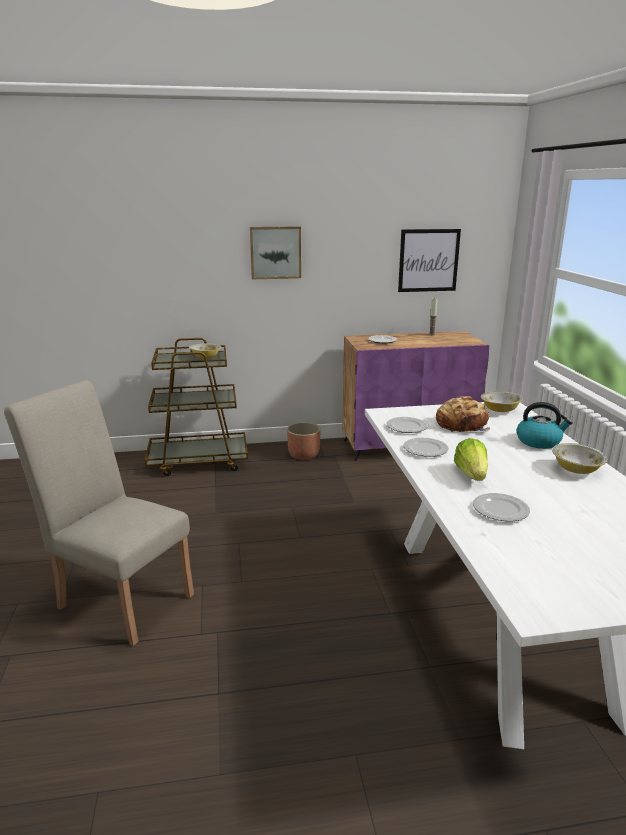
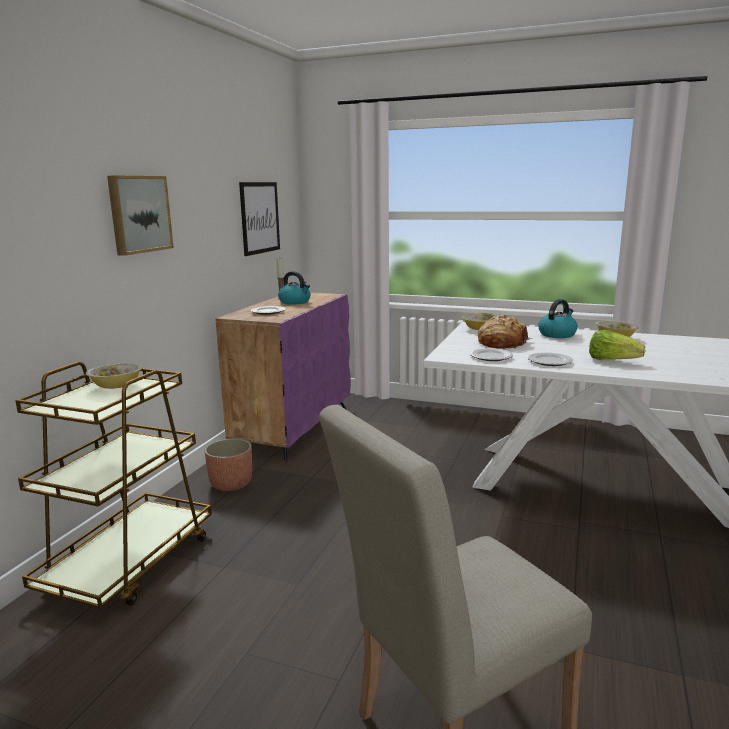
camera: 60 degrees left, 5 degrees down
(427, 339) = (295, 302): none -> kettle
(501, 510) = (681, 366): plate -> none

